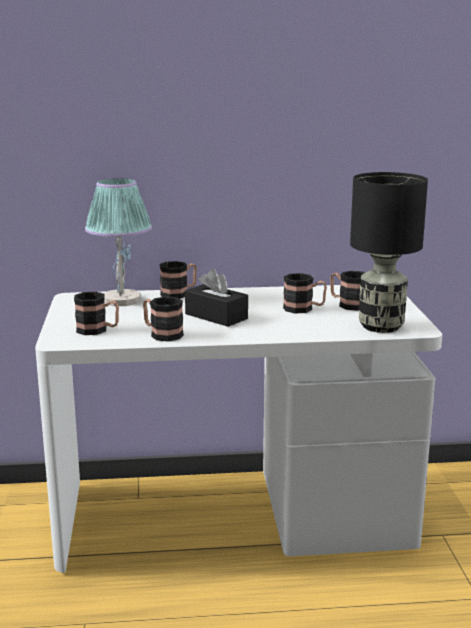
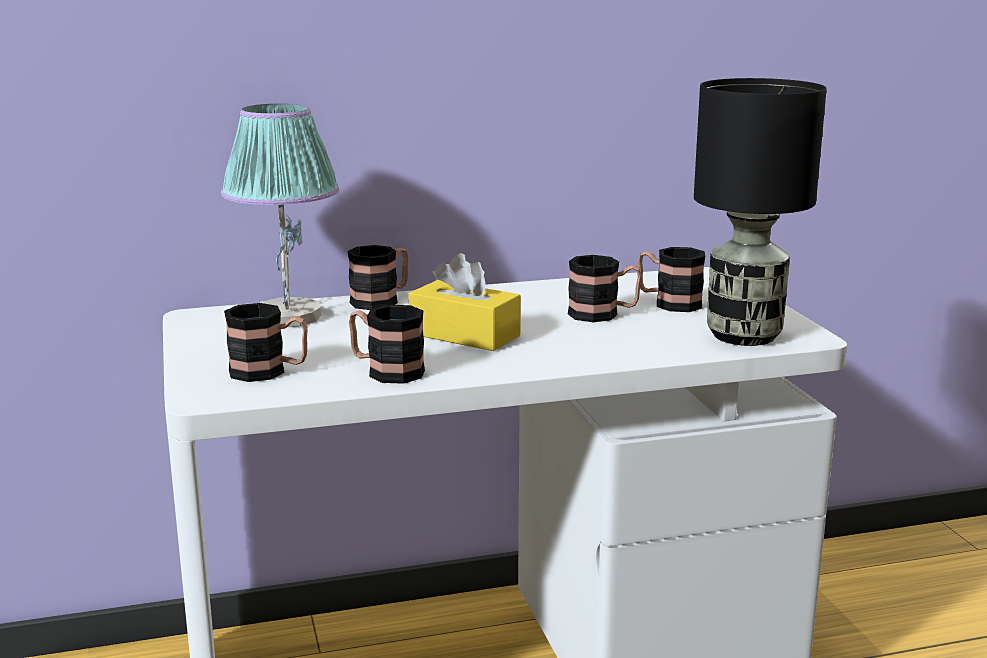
camera: 10 degrees left, 0 degrees up
(216, 316) = (464, 335): black tissue box -> yellow tissue box

